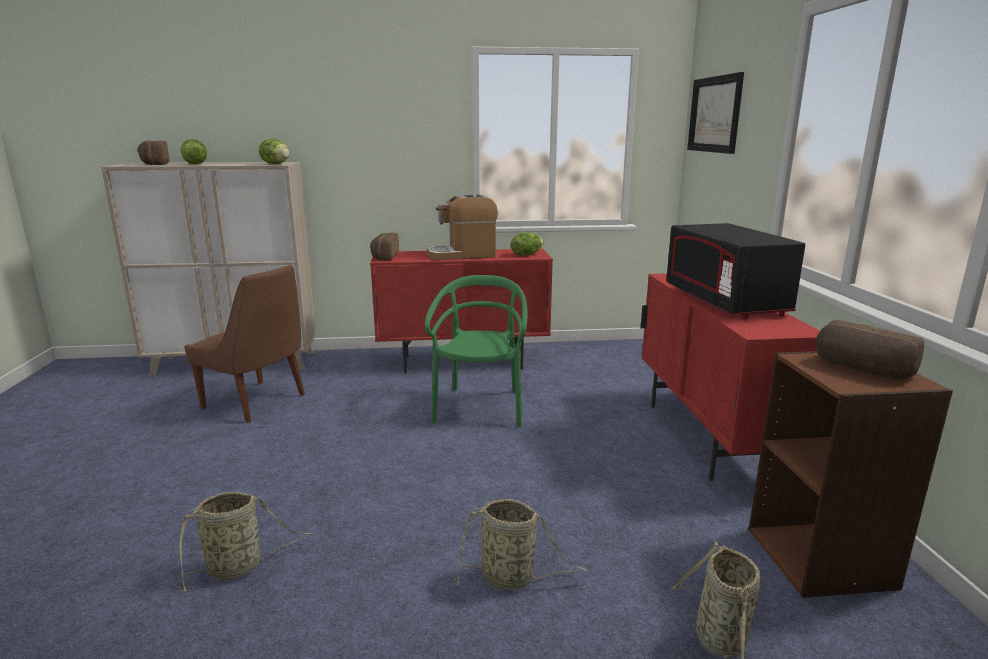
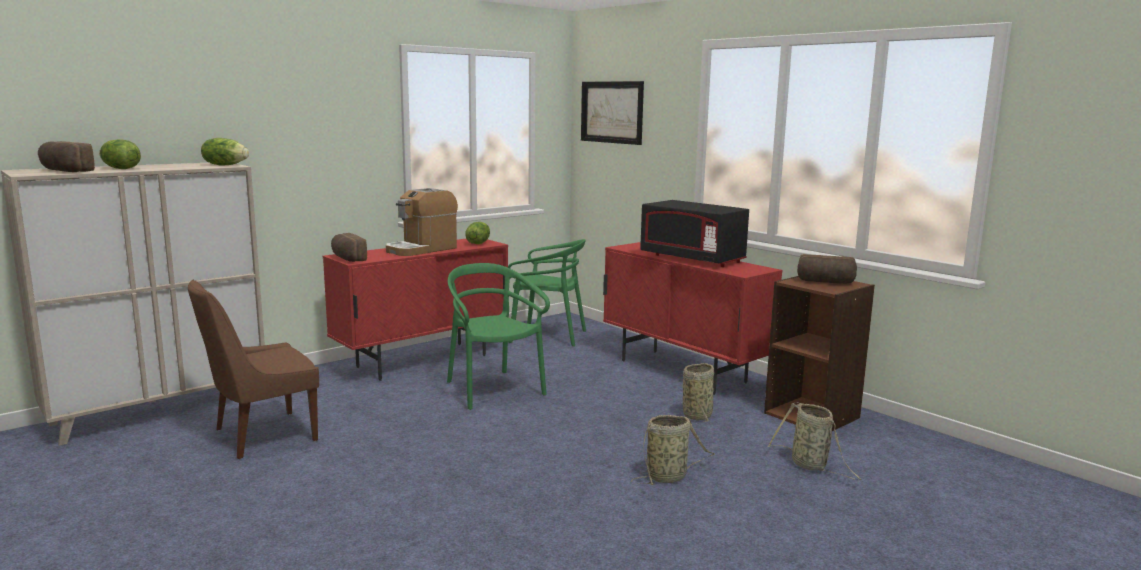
camera: 35 degrees left, 5 degrees down
(239, 567) = (470, 535): basket -> basket (698, 415)
(257, 402) = (261, 436): brown chair -> brown chair turned 150 degrees clockwise
(609, 360) = (547, 336): none -> green chair

